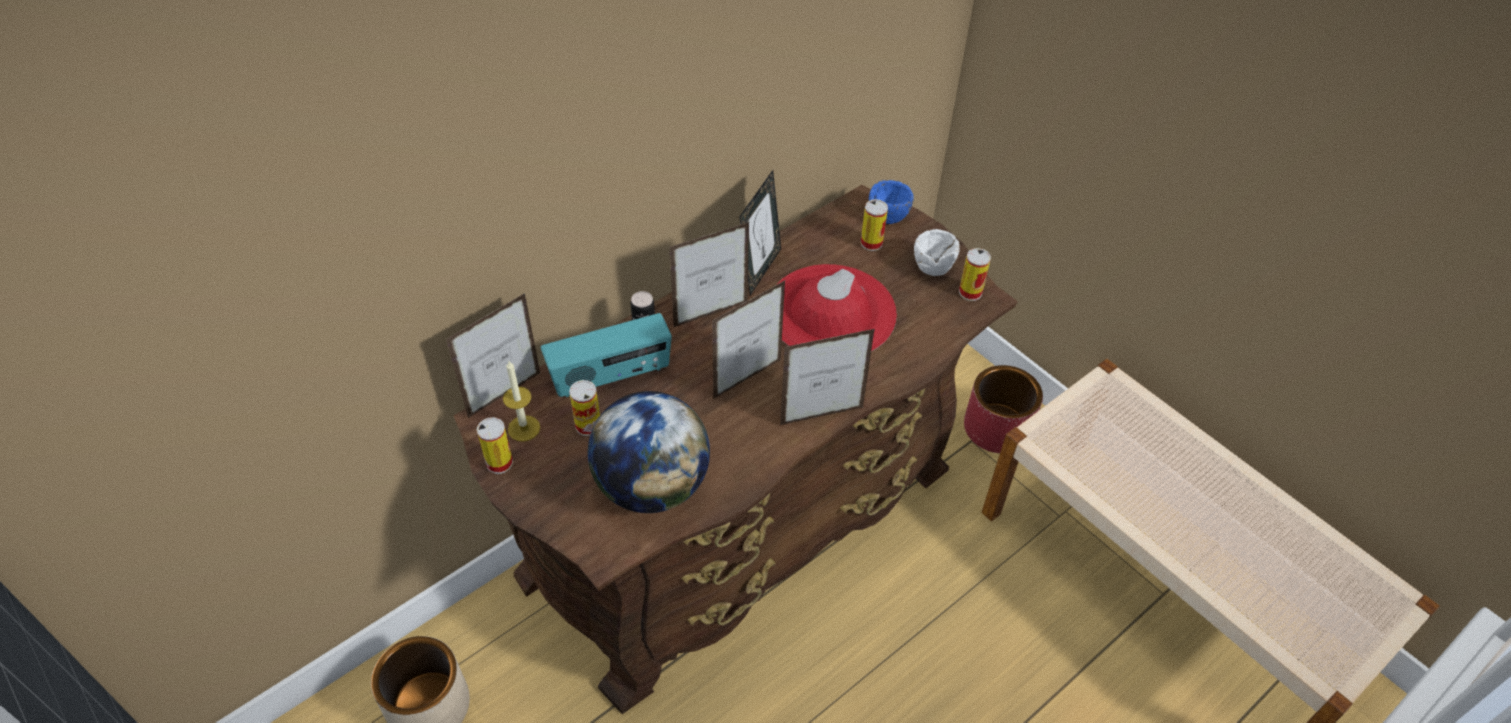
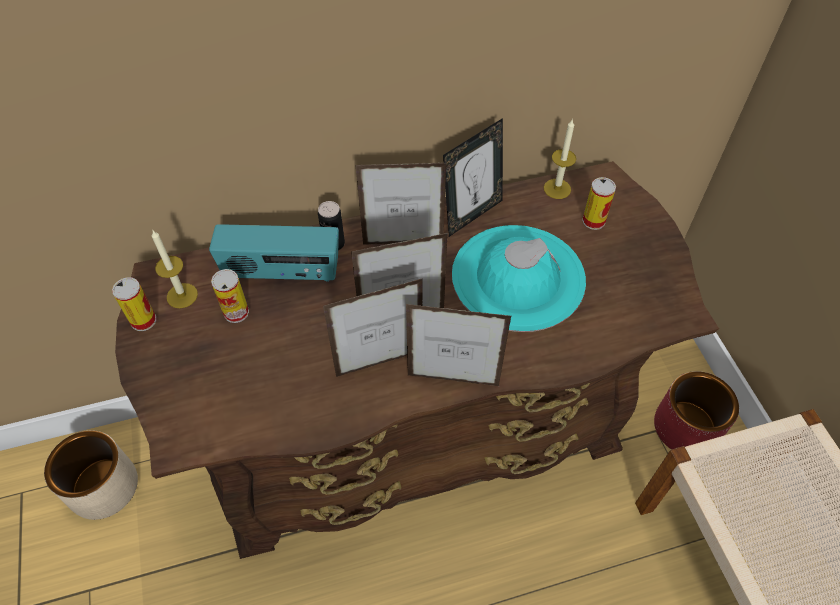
camera: 25 degrees right, 5 degrees up
(505, 395) = (185, 259): picture frame -> picture frame (380, 364)
(651, 486) = (257, 392): globe -> none
(825, 224) = (557, 189): none -> candle
(831, 312) = (518, 277): red hat -> turquoise hat
(888, 215) = (624, 198): blue bowl -> none
(933, 266) = (645, 263): white bowl -> none
(970, 292) = (671, 302): can -> none

